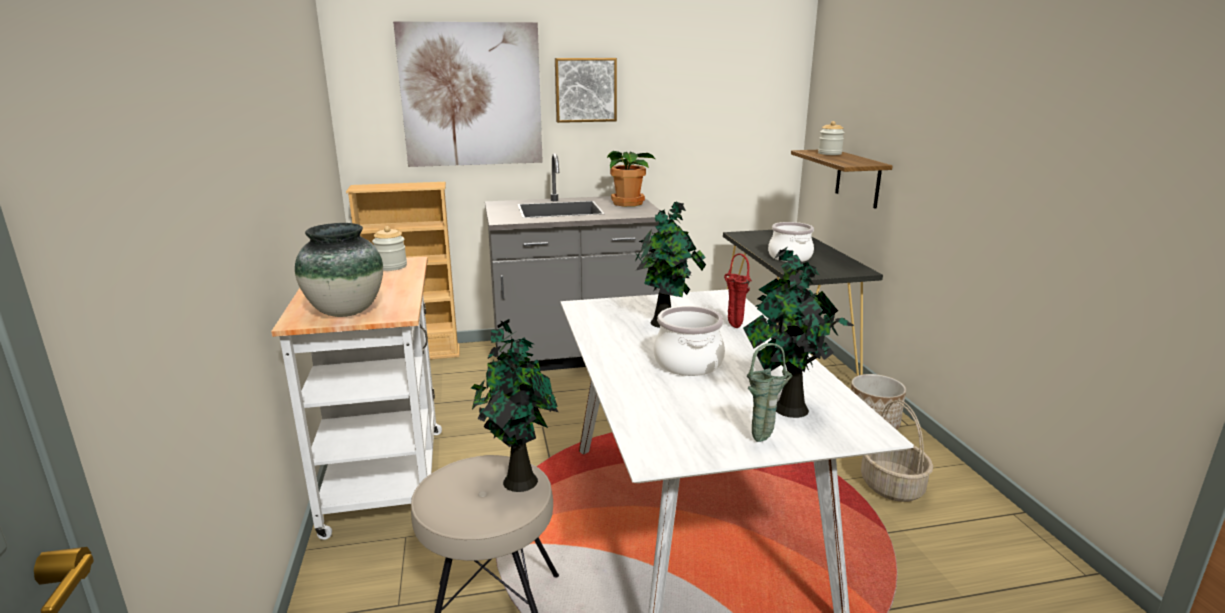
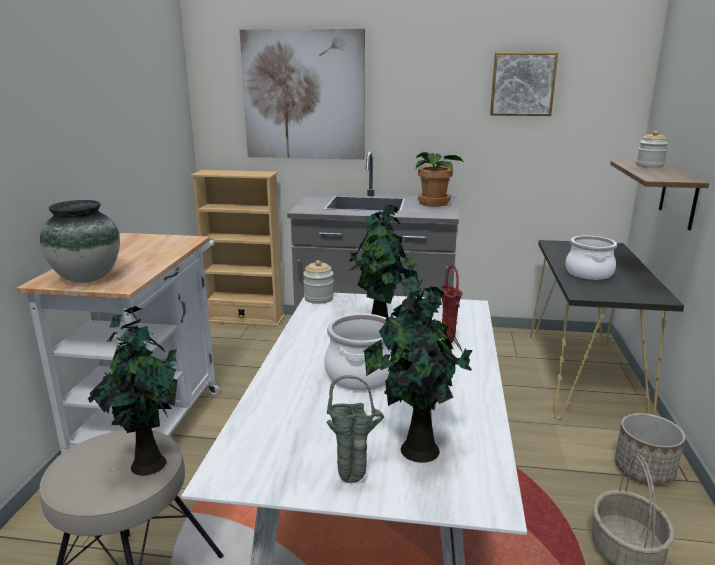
camera: 20 degrees right, 0 degrees up
(391, 266) = (170, 242): jar -> jar (319, 298)
(585, 90) = (408, 93): picture -> picture (522, 84)

